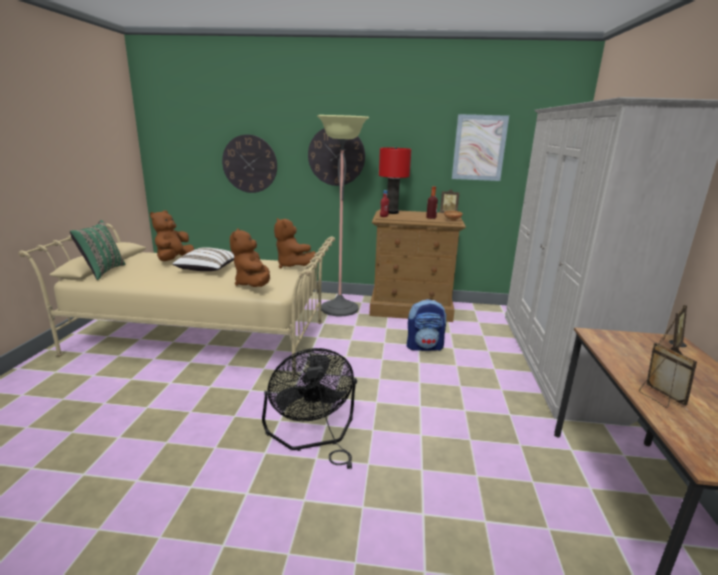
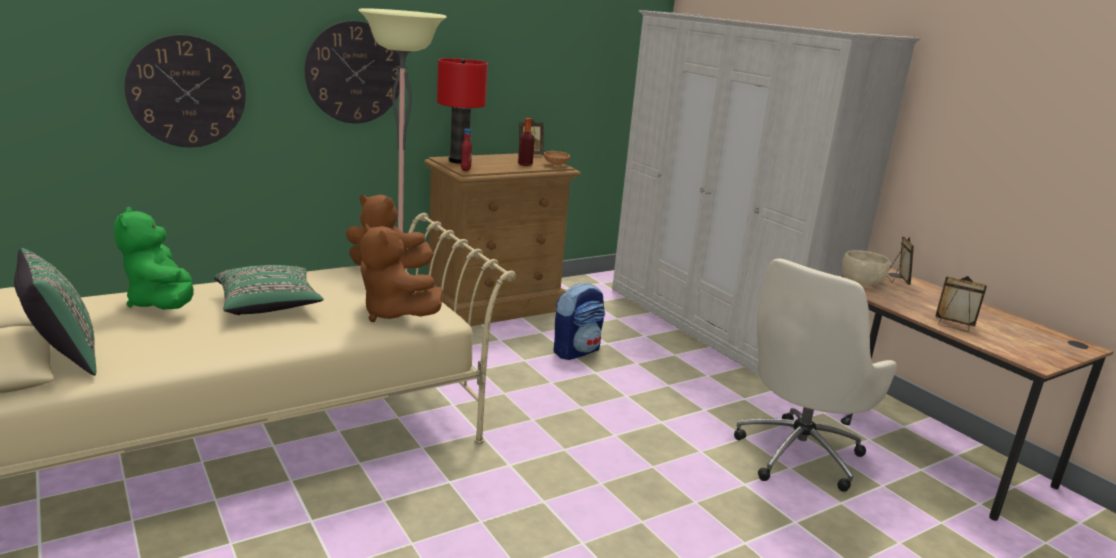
camera: 40 degrees left, 0 degrees up
(174, 260) = (162, 304): brown plush toy -> green plush toy
(209, 269) = (268, 306): white pillow -> green pillow
(317, 437) = (611, 500): black fan -> none
(479, 148) = (557, 57): picture -> none
(497, 470) = (797, 456): none -> beige office chair
(618, 339) = (861, 282): none -> beige bowl

